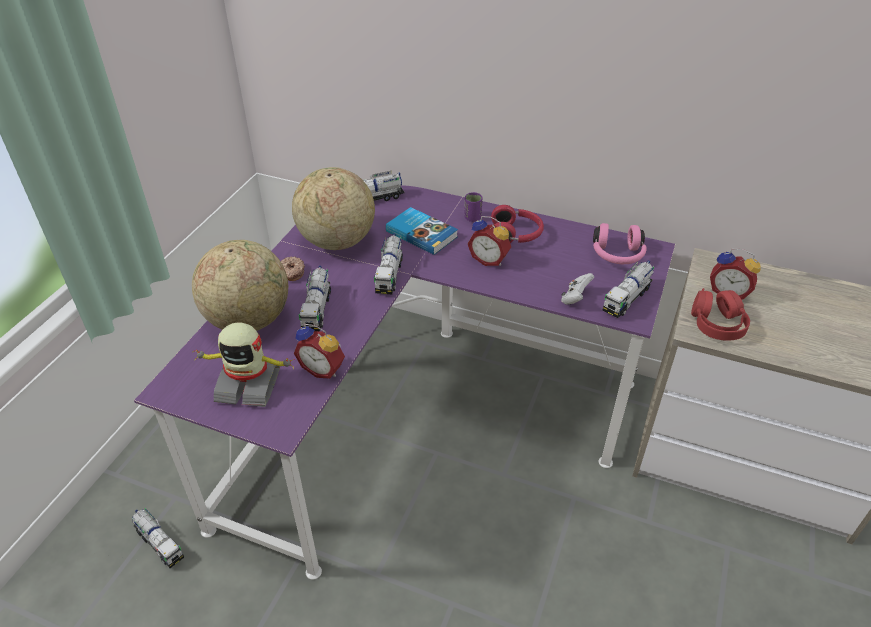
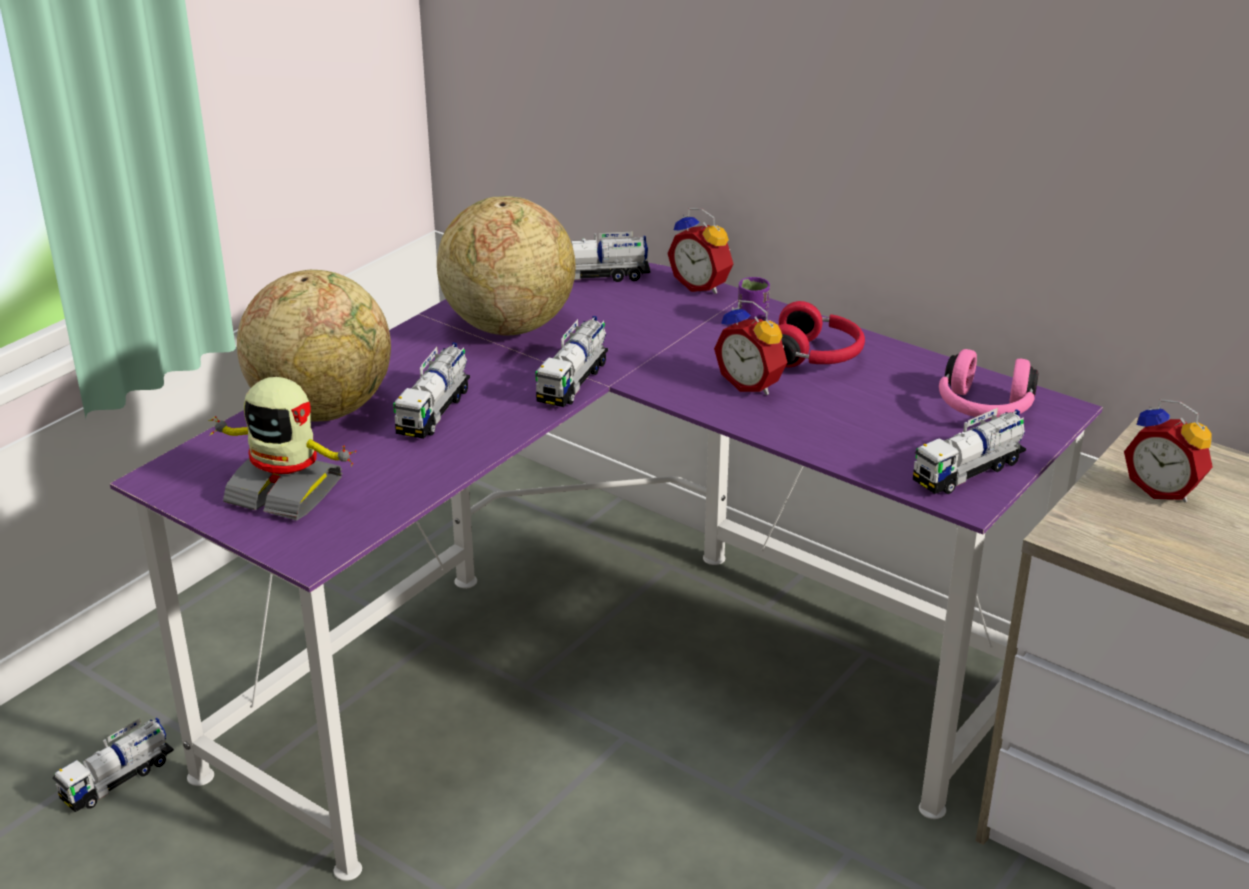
camera: 15 degrees right, 10 degrees down
(159, 544) = (118, 779): toy truck -> toy truck turned 75 degrees clockwise
(291, 272) = (416, 358): donut -> none
(323, 369) = (409, 489): alarm clock -> alarm clock (702, 285)
(422, 233) = (655, 333): book -> none
(575, 298) = (875, 457): white game controller -> none
(717, 324) = (1116, 531): red headphones -> none

